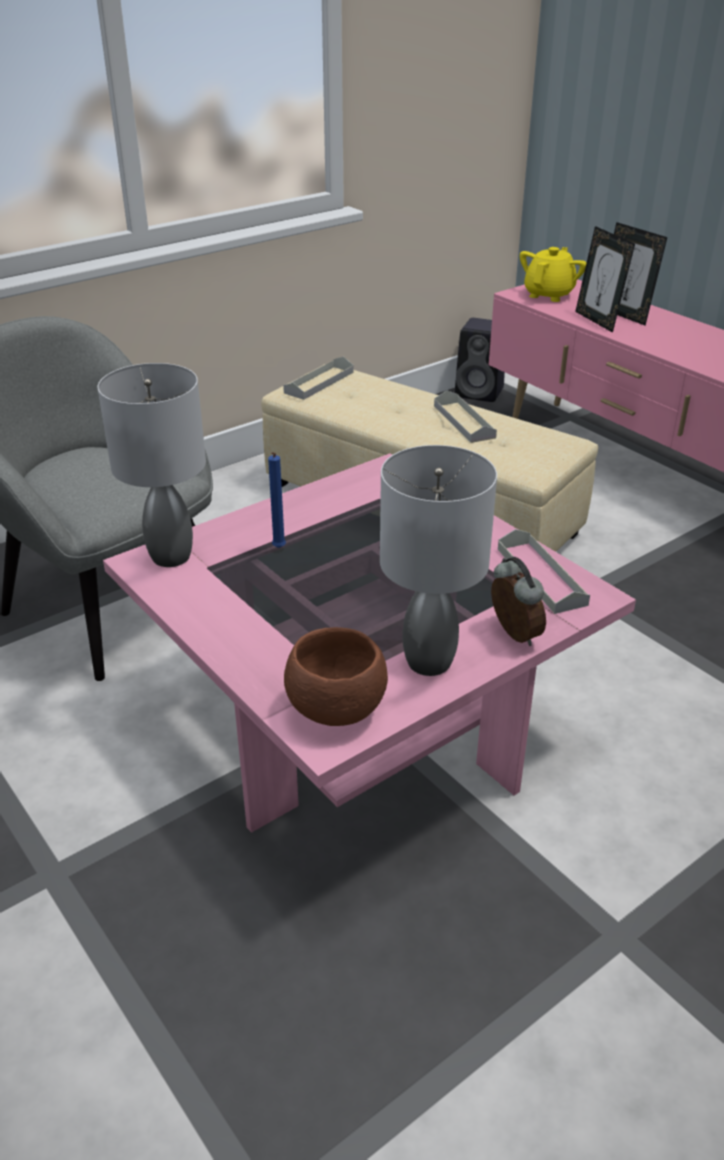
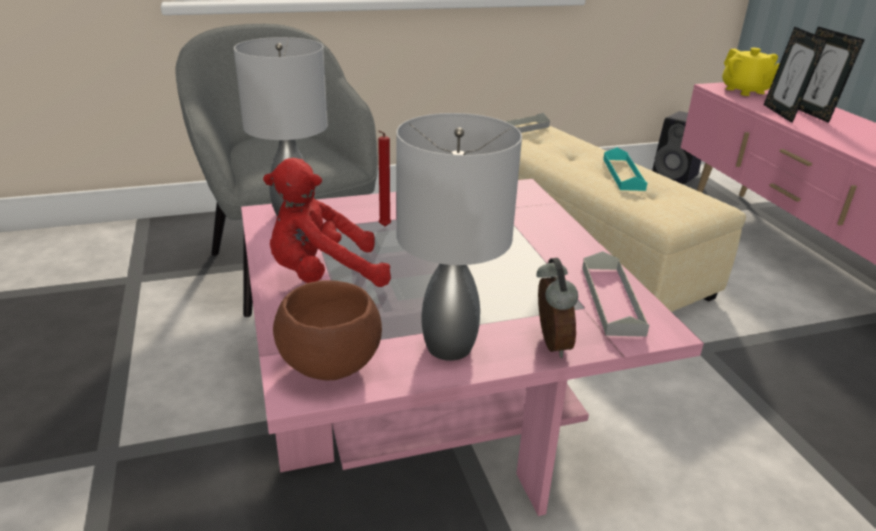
camera: 20 degrees right, 5 degrees down
(260, 621) = (323, 276): none -> red plush toy
(278, 549) = (383, 227): blue candle -> red candle
(464, 421) = (623, 174): grey tray -> turquoise tray
(549, 294) = (745, 91): yellow teapot -> yellow teapot turned 105 degrees clockwise

